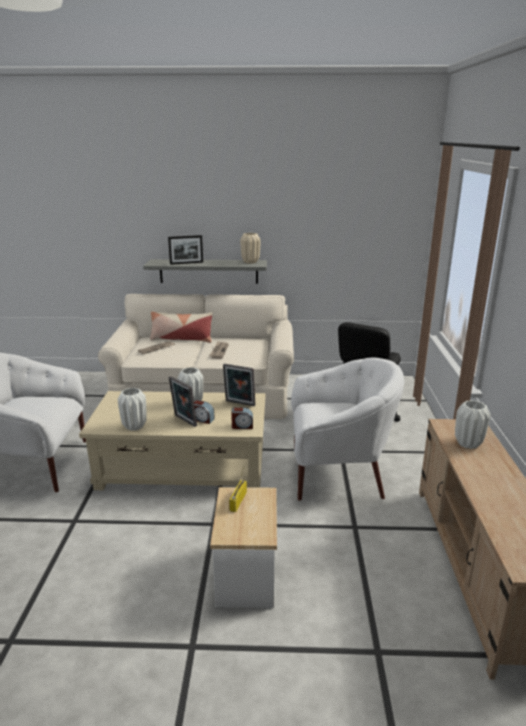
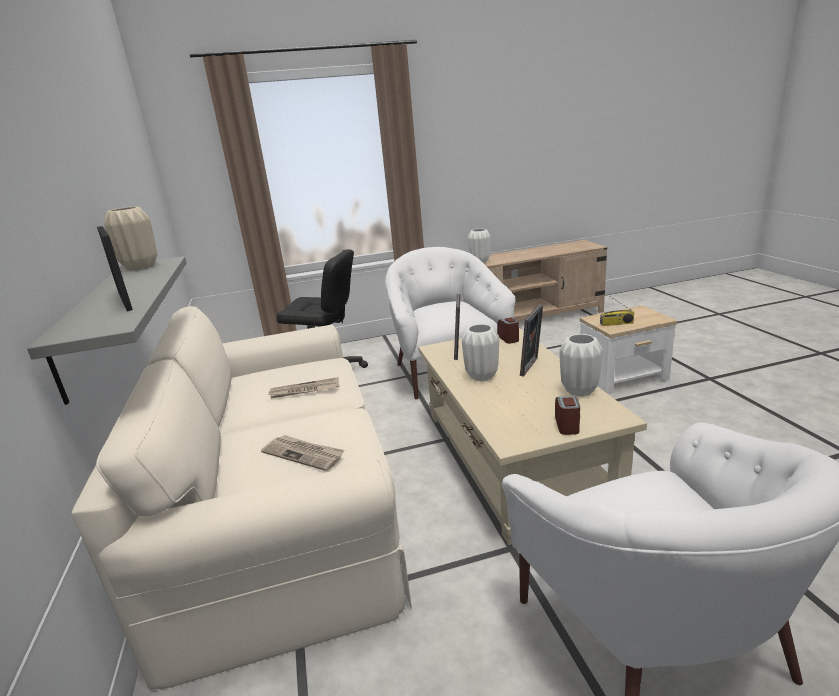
camera: 105 degrees left, 0 degrees up
(181, 339) = (235, 447): pillow -> none
(202, 419) = (516, 359): alarm clock -> alarm clock (567, 425)

